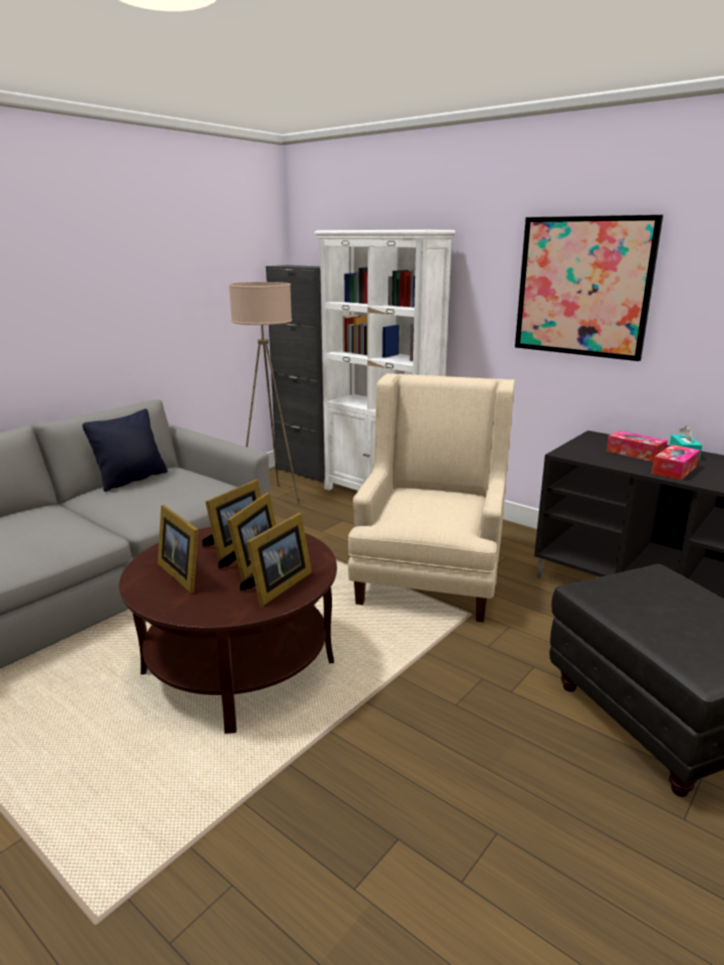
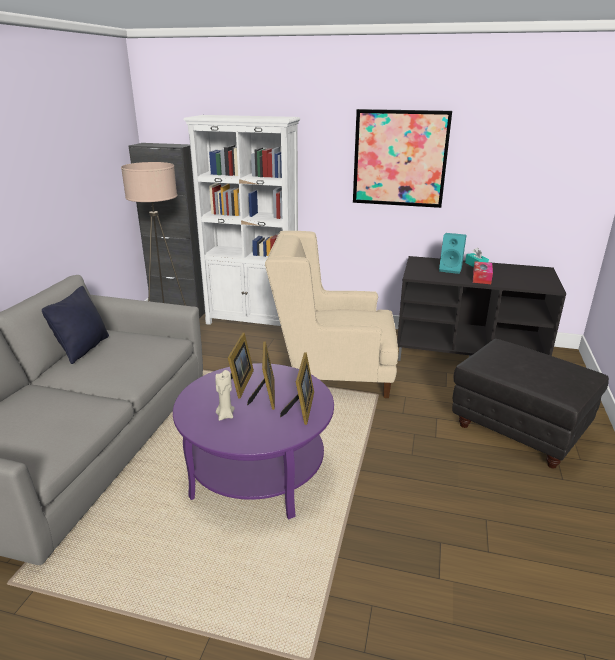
camera: 25 degrees left, 5 degrees up
(183, 573) = (225, 415): picture frame -> beige candle
(239, 666) = (257, 472): brown coffee table -> purple coffee table
(430, 573) = (332, 373): beige armchair -> beige armchair turned 75 degrees counterclockwise
(635, 453) = (451, 269): tissue box -> turquoise speaker

